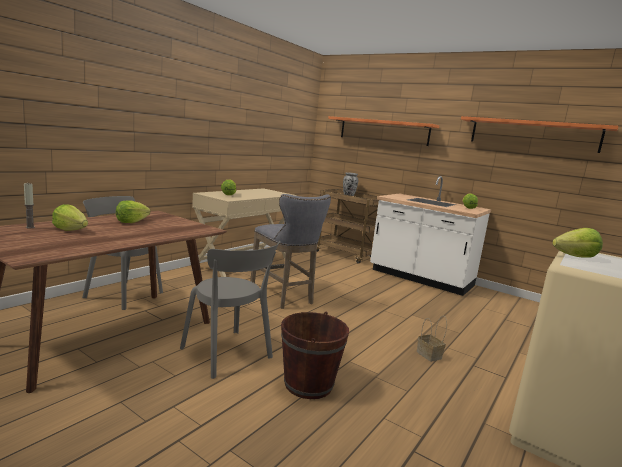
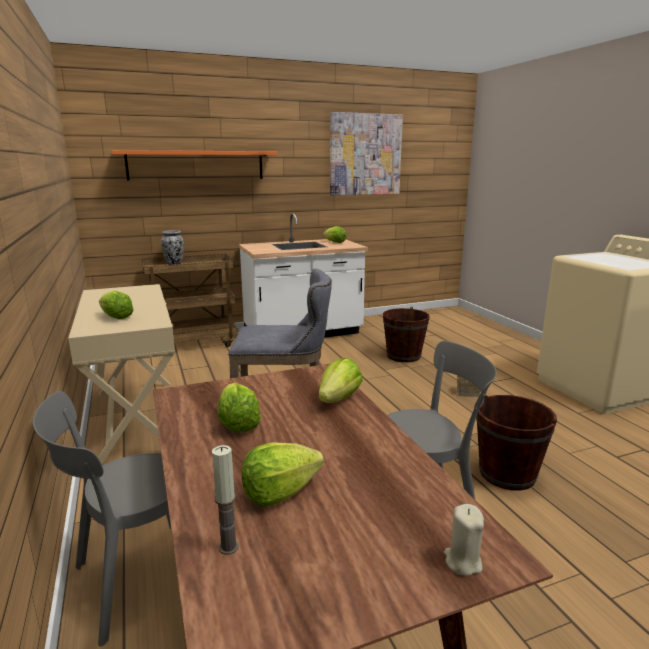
camera: 55 degrees left, 5 degrees up
(21, 253) = (462, 561): none -> beige candle
(452, 319) = (403, 356): none -> brown bucket
(533, 134) = (365, 154): orange shelf -> picture
(575, 257) = (597, 261): lettuce -> lettuce (338, 399)

